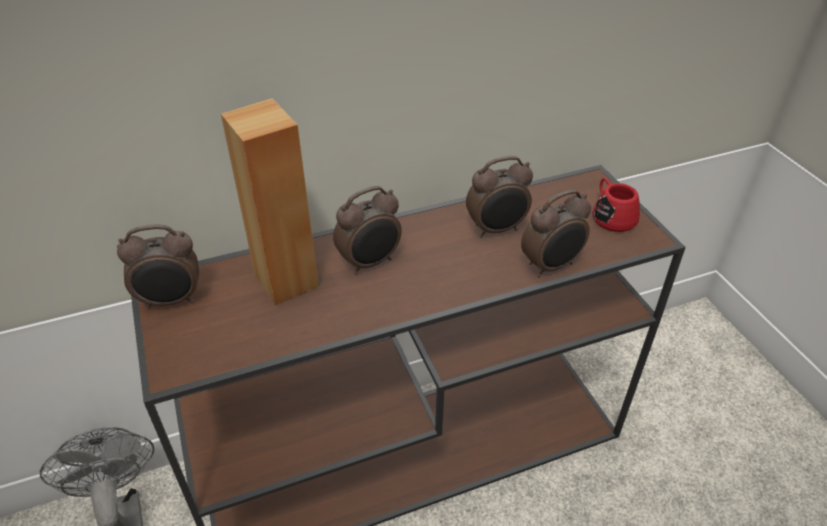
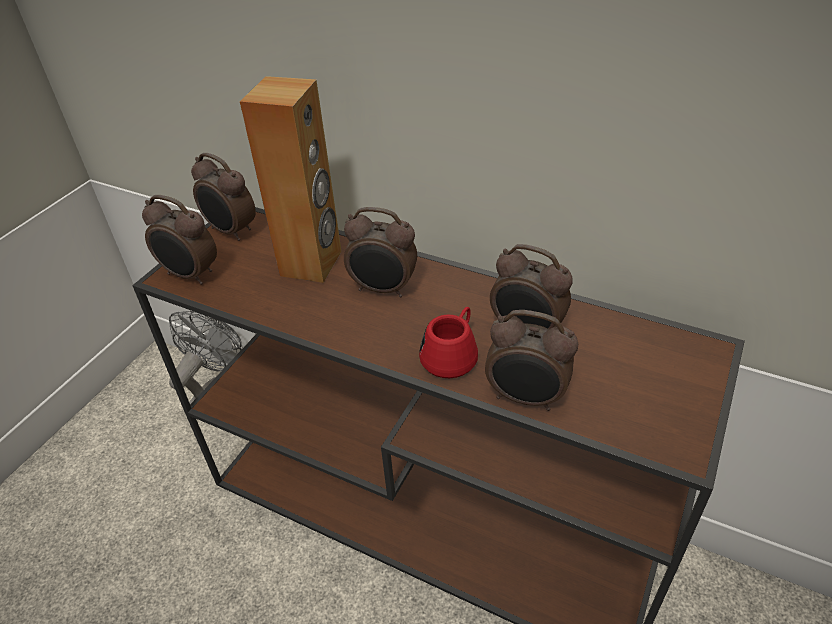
camera: 50 degrees right, 0 degrees up
(191, 356) = (190, 275): none -> alarm clock
(611, 215) = (670, 397): red mug -> red mug (452, 354)

